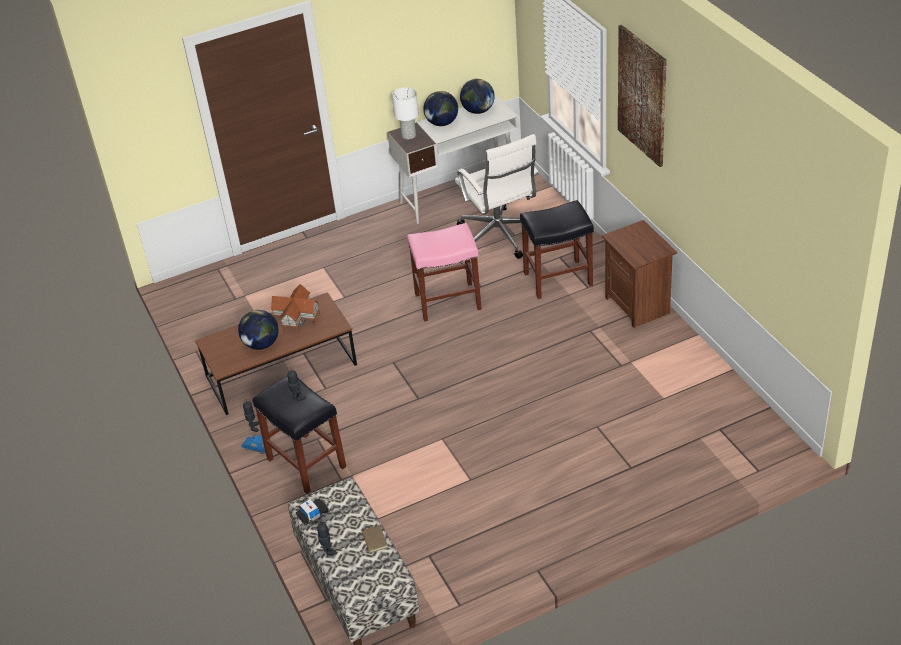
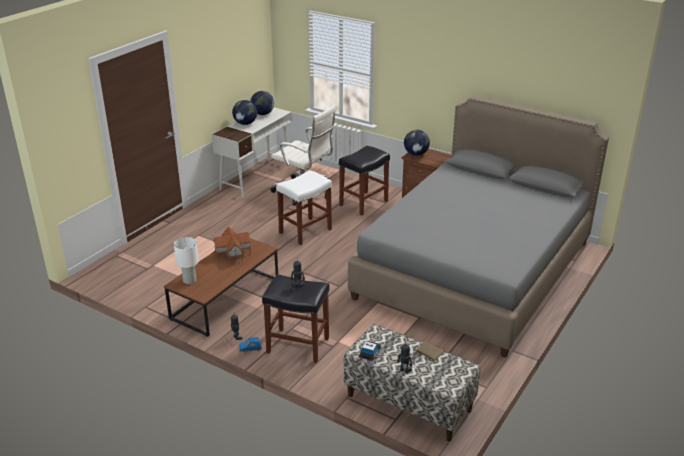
camera: 35 degrees left, 10 degrees down
(261, 344) = (220, 274): globe -> globe (416, 154)
(408, 135) = (229, 133): white table lamp -> white table lamp (189, 280)
(448, 301) = (305, 231): pink stool -> white stool
(604, 435) = (474, 270): none -> grey bed
(642, 95) = (415, 56): picture -> none

